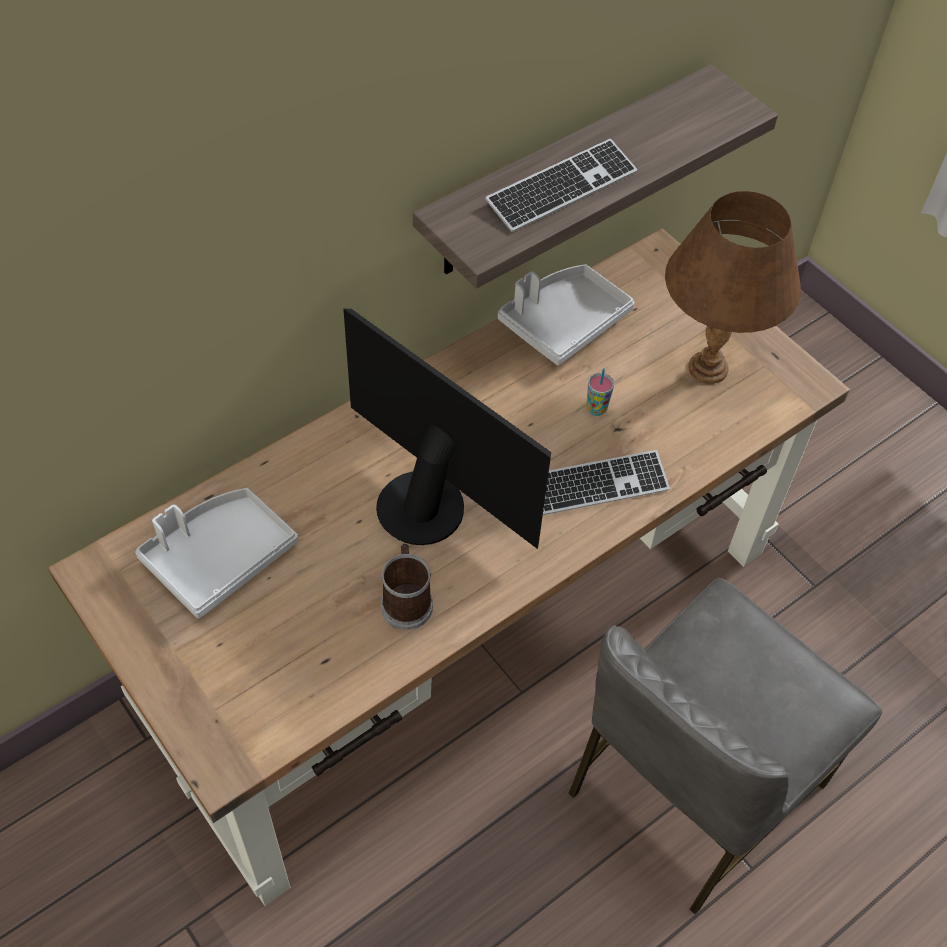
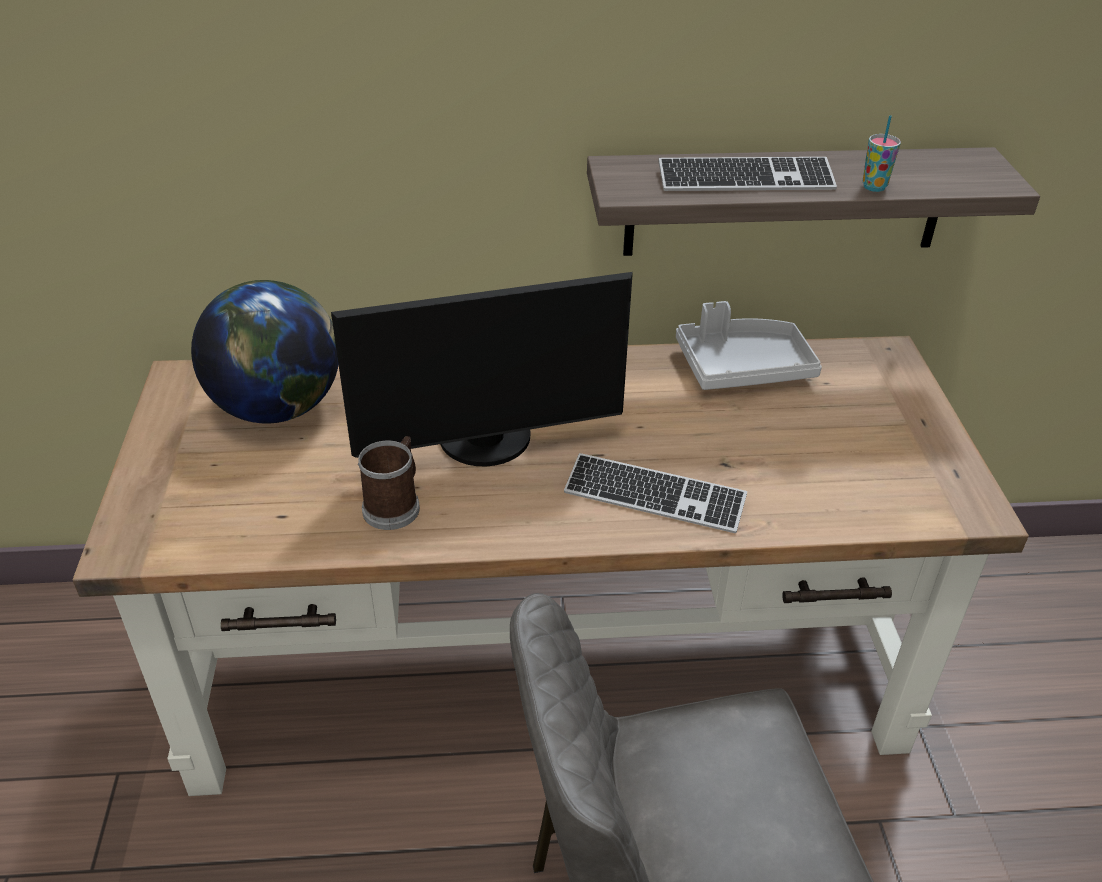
camera: 35 degrees right, 15 degrees down
(219, 557) = (278, 407): grey tray -> globe
(427, 502) = (488, 443): monitor -> monitor turned 90 degrees clockwise
(596, 409) = (716, 440): cup -> cup (874, 187)
(708, 367) = (868, 454): brown table lamp -> none

